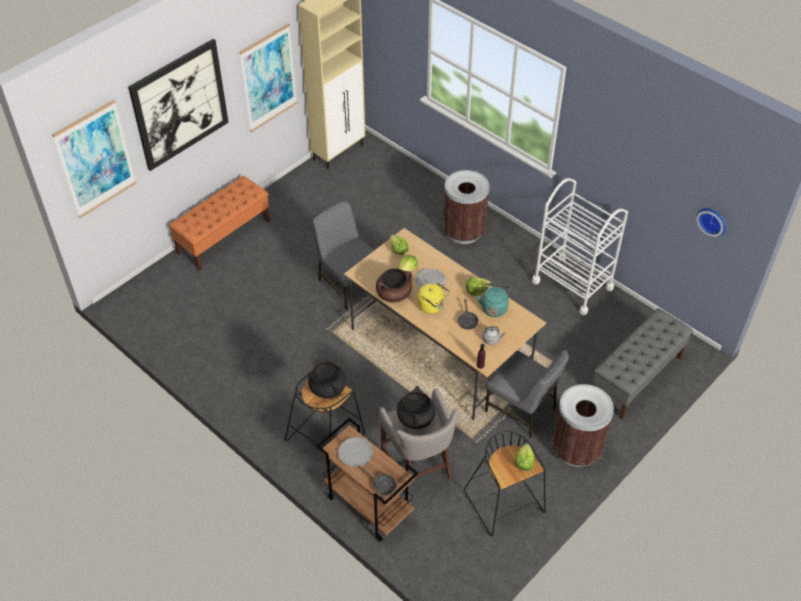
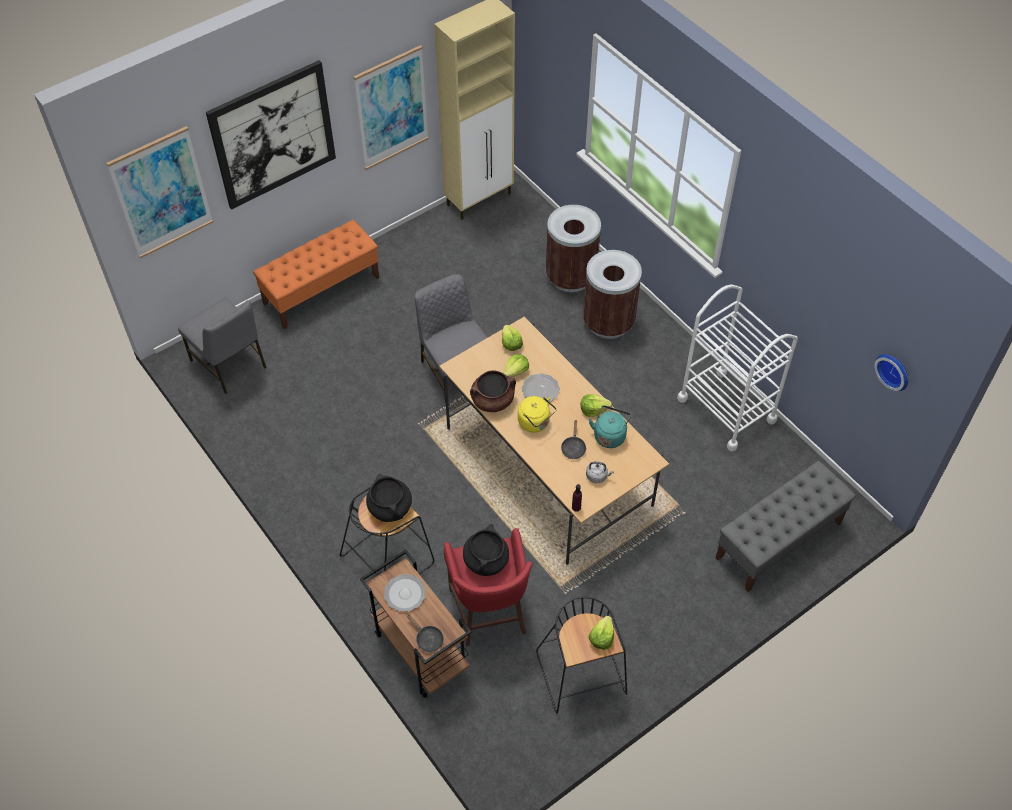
camera: 10 degrees right, 5 degrees up
(418, 467) = (489, 613): grey stool -> red stool
(522, 410) = (628, 561): grey chair -> grey chair (230, 364)
(576, 449) = (683, 621): brown trash can -> brown trash can (570, 276)

